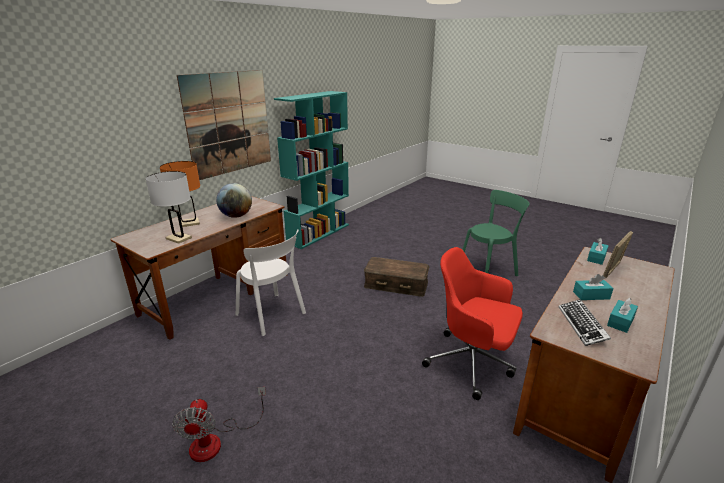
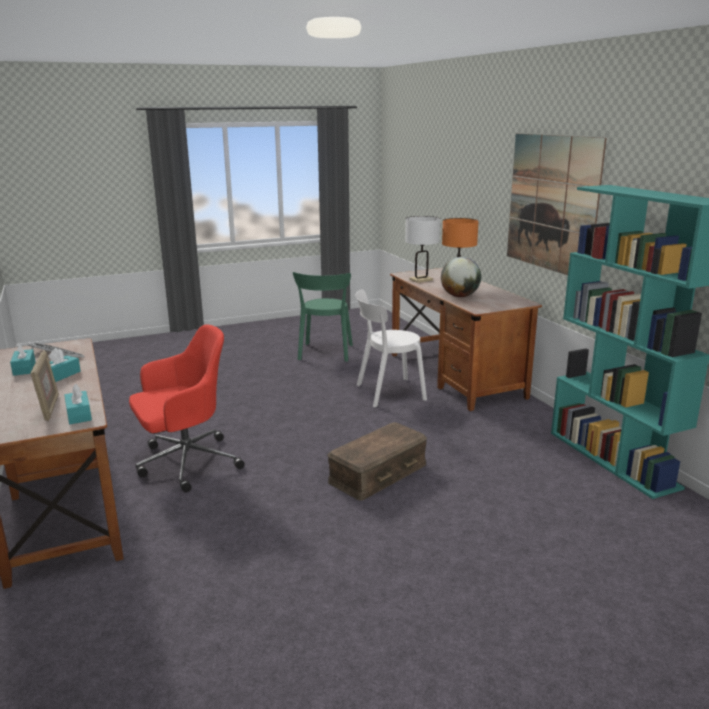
camera: 120 degrees right, 5 degrees down
(216, 441) = (262, 361): fan -> none
(489, 269) = (335, 586): green chair -> green chair (325, 353)

